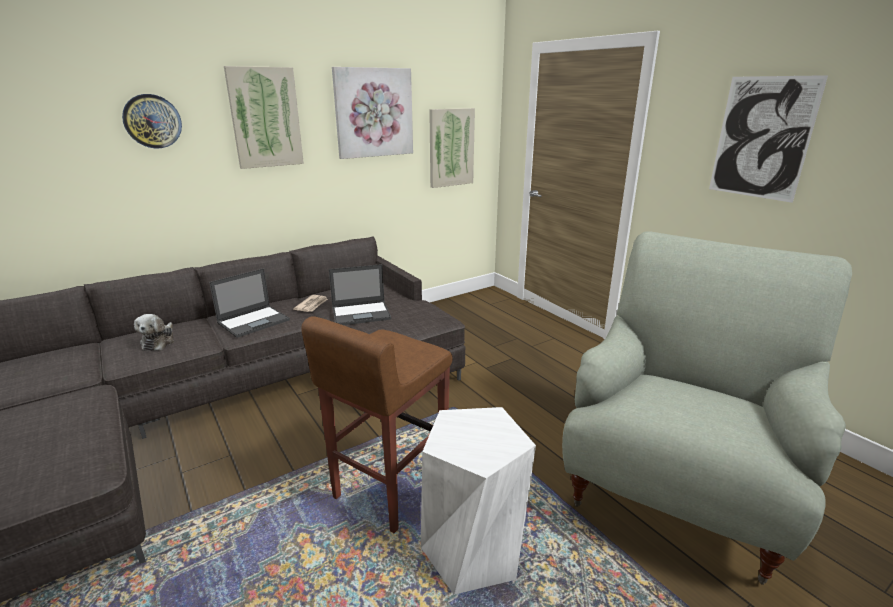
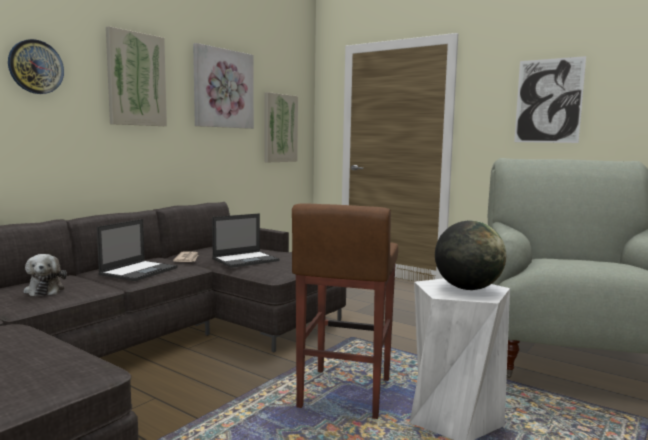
camera: 20 degrees left, 15 degrees down
(482, 437) = (467, 288): none -> globe

